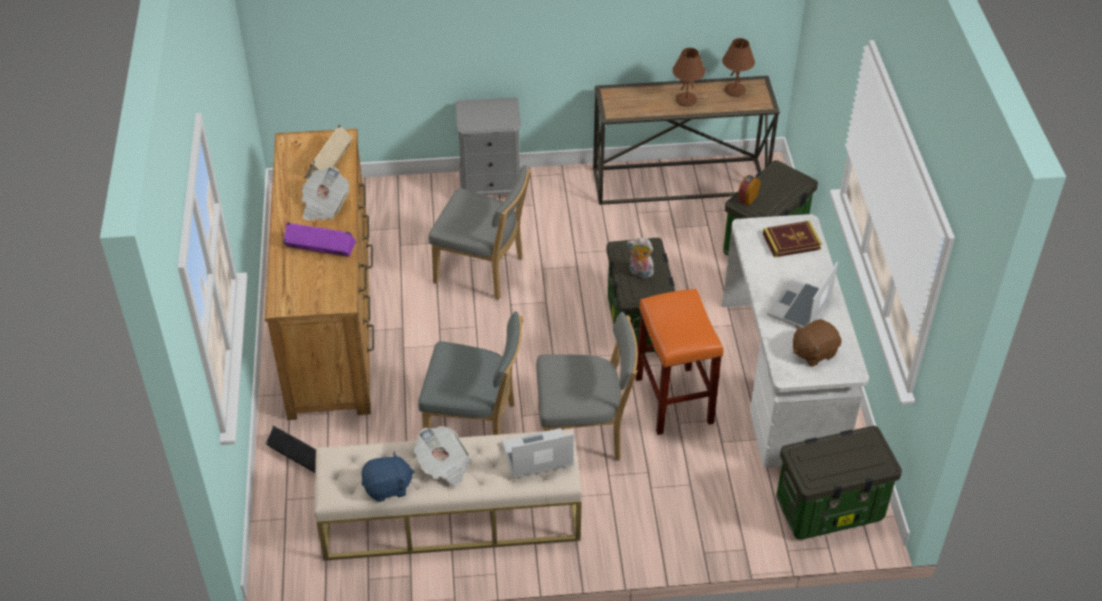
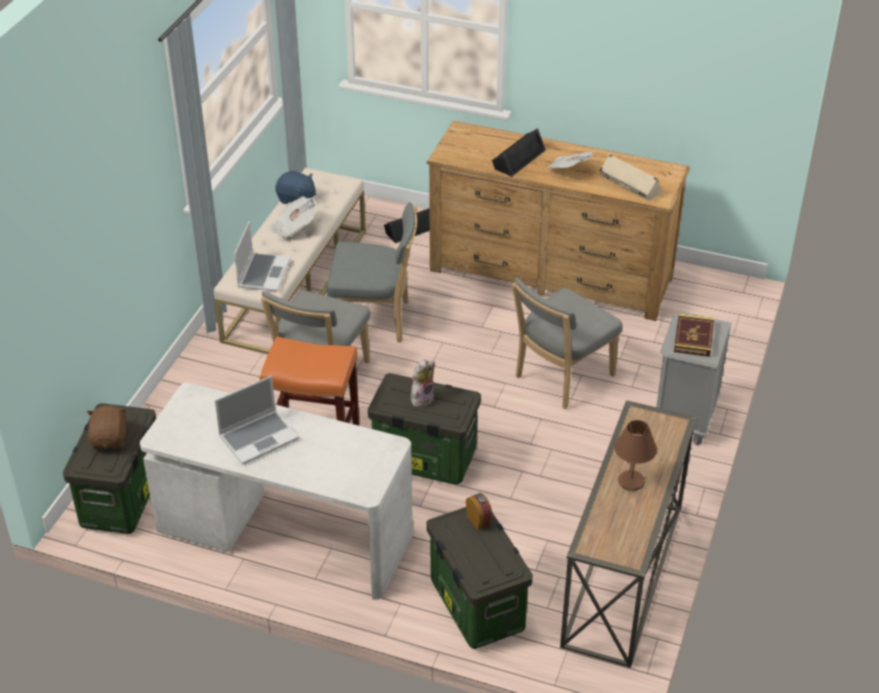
camera: 115 degrees right, 5 degrees down
(320, 246) = (518, 158): purple speaker -> black speaker
(388, 487) = (296, 199): blue plush toy -> blue plush toy turned 75 degrees counterclockwise
(475, 427) = (375, 321): grey chair -> grey chair turned 120 degrees counterclockwise
(735, 90) = (628, 532): brown table lamp -> none
(791, 241) = (348, 469): book -> book (693, 338)
(800, 307) = (259, 437): laptop -> laptop turned 90 degrees clockwise
(813, 352) = (199, 422): brown plush toy -> brown plush toy (110, 439)

